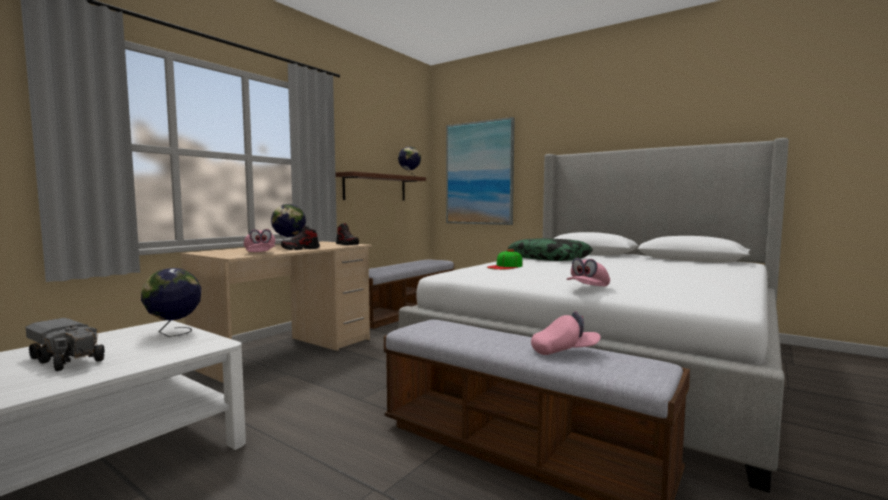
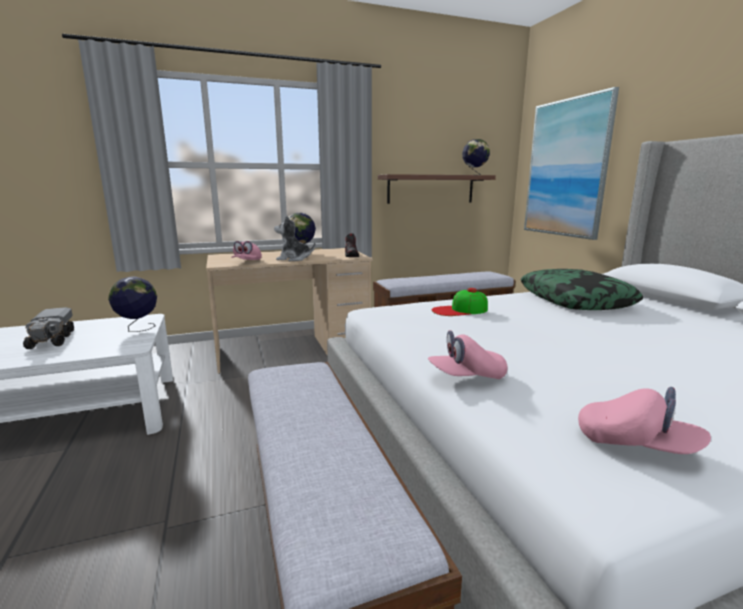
camera: 35 degrees right, 10 degrees up
(300, 249) = (293, 259): shoe -> plush toy
(564, 351) = (329, 465): pink cap -> pink cap (636, 444)

